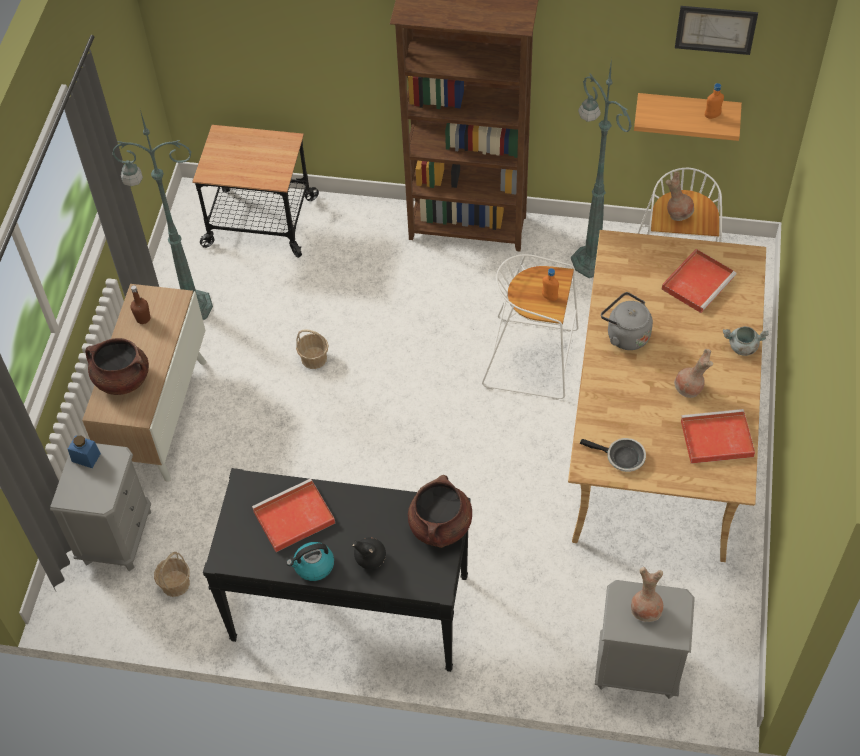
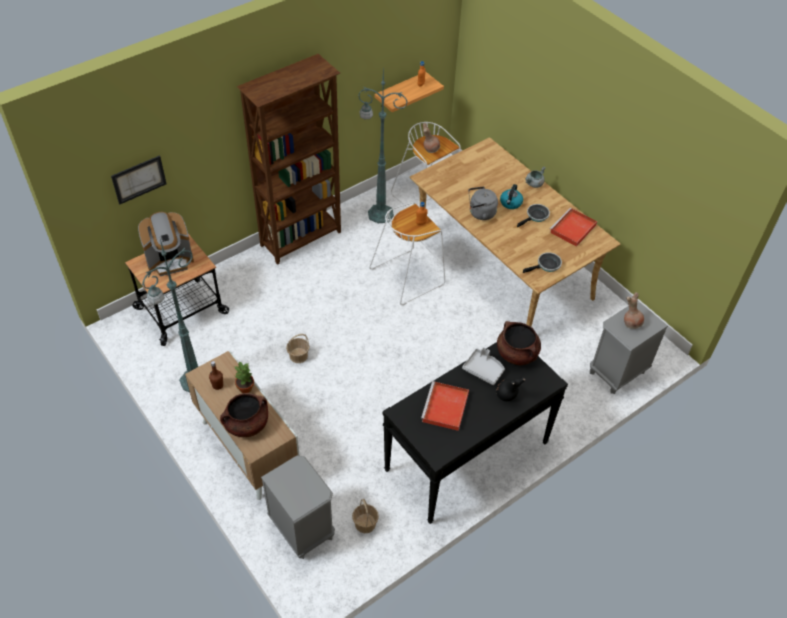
camera: 50 degrees left, 5 degrees down
(86, 457) = (280, 479): blue jar -> none
(164, 341) = (245, 387): none -> potted plant
(253, 152) = (170, 260): none -> coffee machine
(313, 566) = (485, 421): kettle -> kettle (510, 203)
(383, 512) = (483, 369): none -> grey tray
(689, 389) = (536, 216): brown vase -> frying pan
(698, 282) = (481, 170): red tray -> none
(715, 29) = (409, 29): picture -> picture (139, 179)

